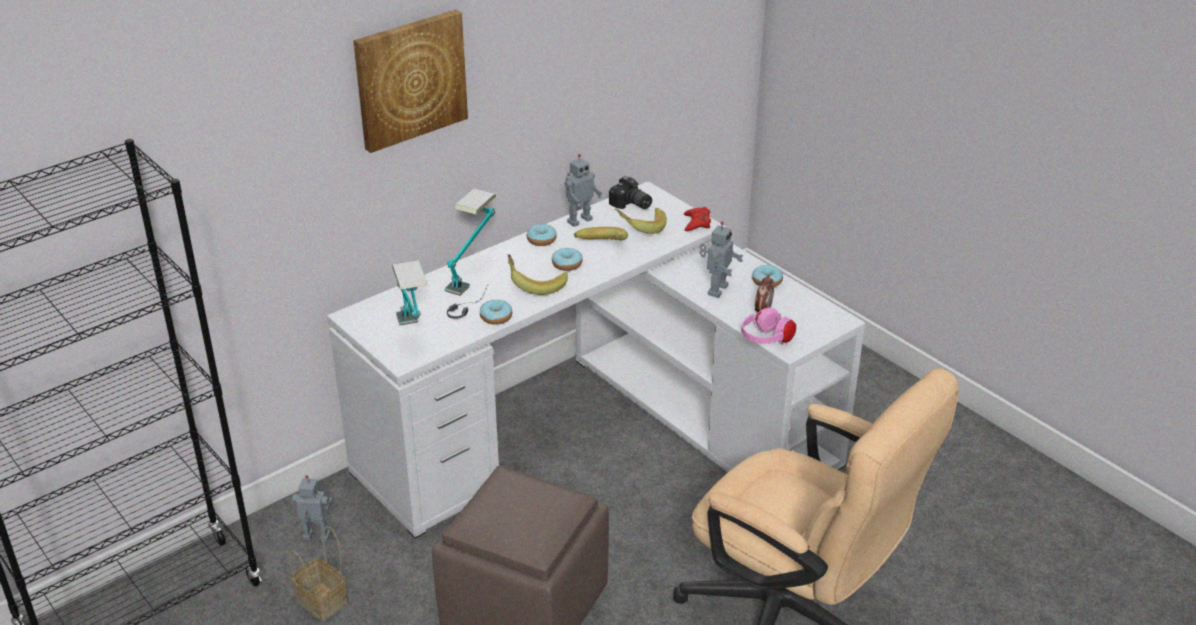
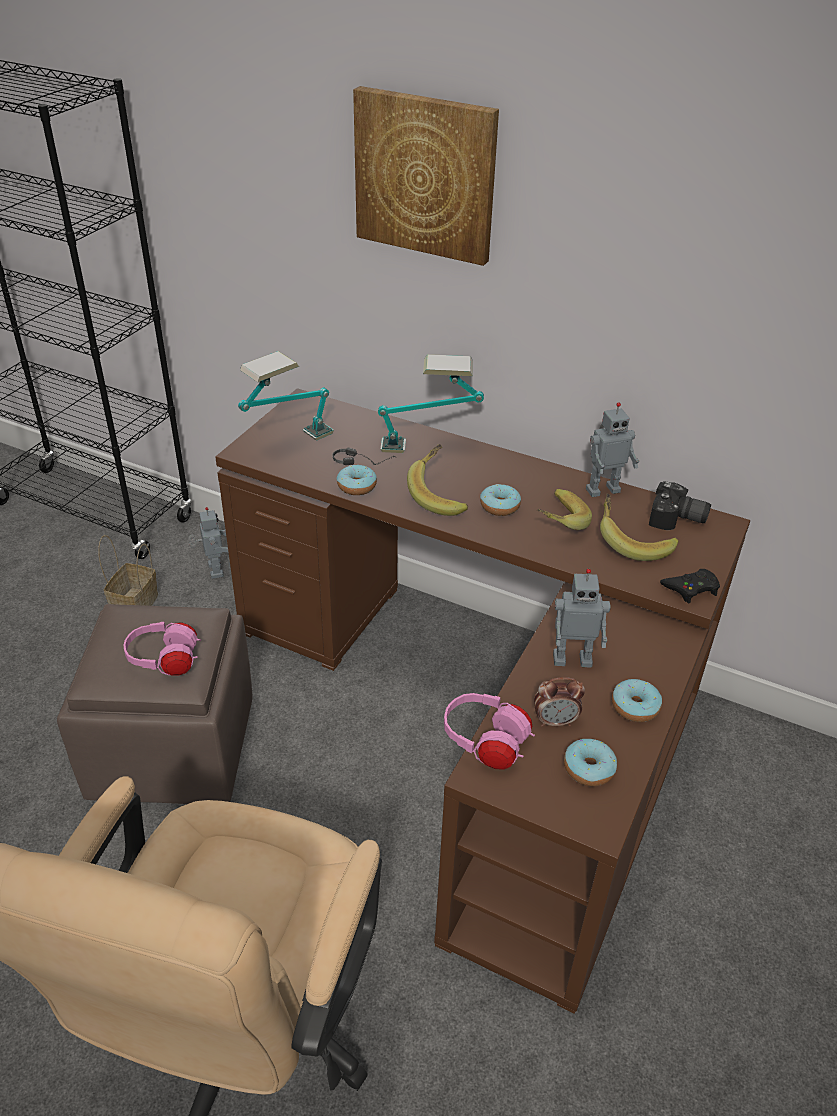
camera: 65 degrees right, 5 degrees up
(541, 240) = (535, 474): donut -> donut (589, 769)
(545, 504) = (165, 661): none -> pink headphones
(579, 220) = (602, 489): toy robot -> toy robot turned 45 degrees counterclockwise
(601, 428) = (485, 717): white desk -> brown desk
(631, 205) = (677, 520): camera -> camera turned 90 degrees counterclockwise
(697, 223) = (691, 588): red game controller -> black game controller

